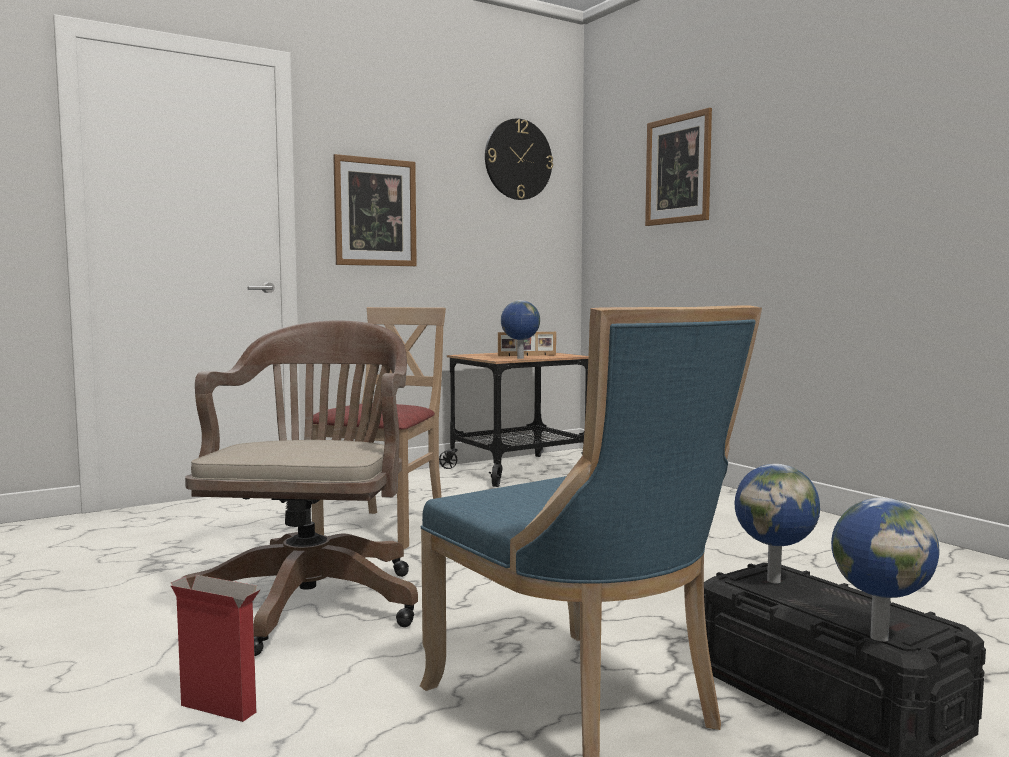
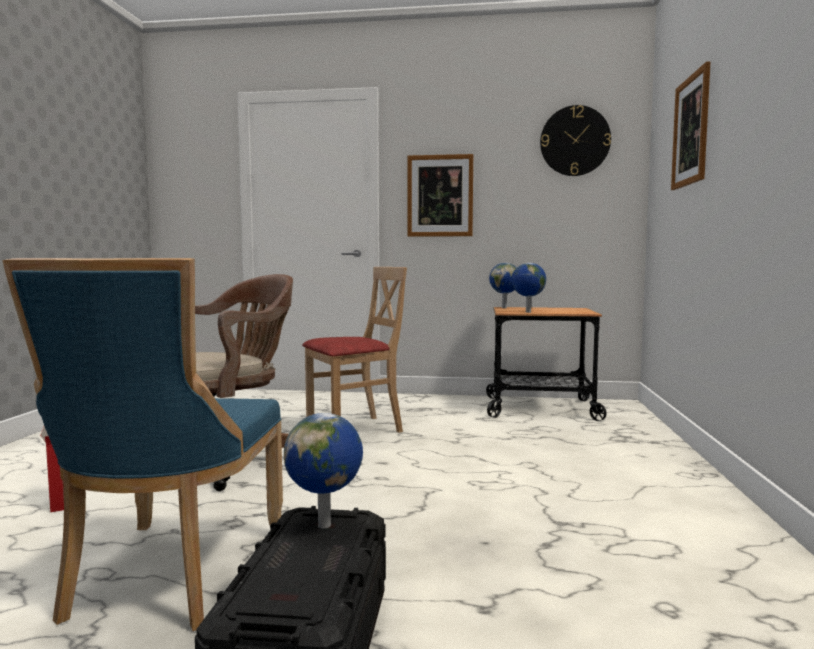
camera: 40 degrees right, 0 degrees up
(527, 355) = (547, 310): picture frame -> none
(878, 637) = (239, 596): globe -> globe (504, 307)

